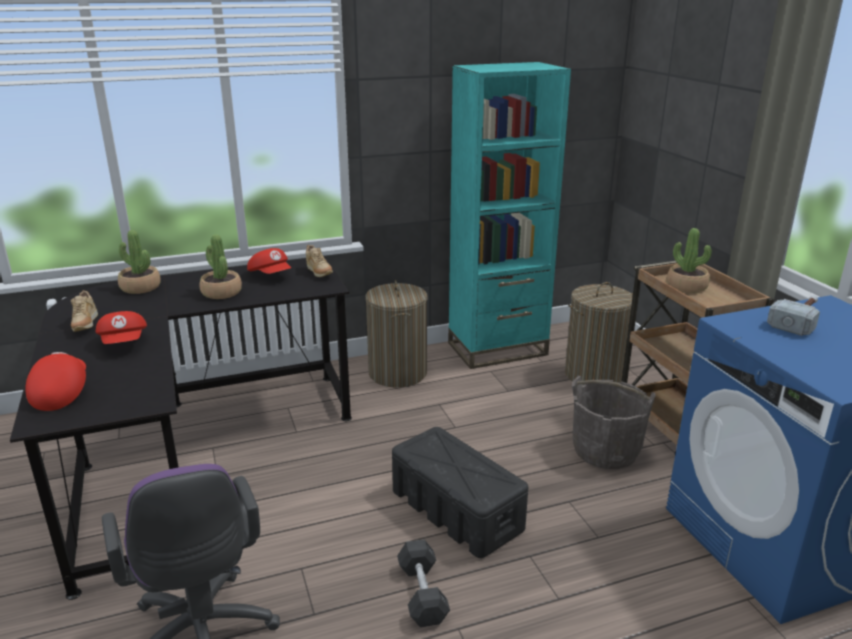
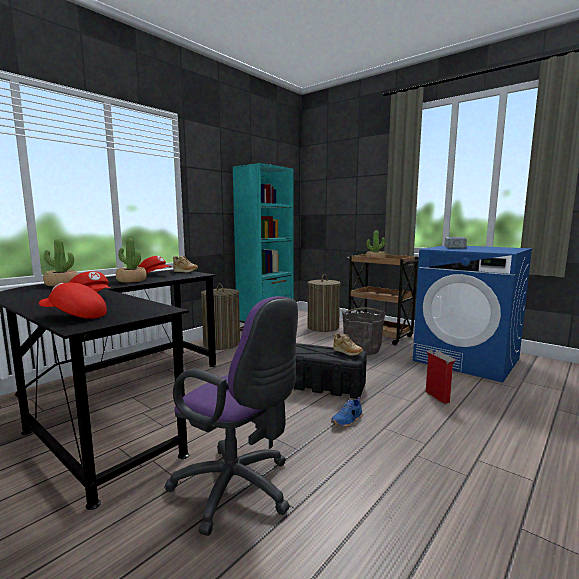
camera: 30 degrees left, 15 degrees down
(60, 393) = (74, 316): red cap -> red cap turned 45 degrees counterclockwise
(85, 325) = (41, 297): beige shoe -> beige shoe (347, 353)
(422, 594) = (348, 420): grey dumbbell -> blue shoe
(611, 606) = (437, 397): none -> cardboard box

